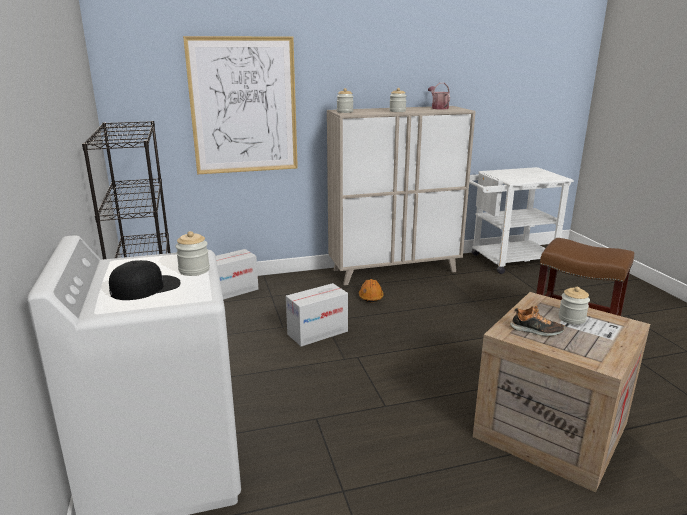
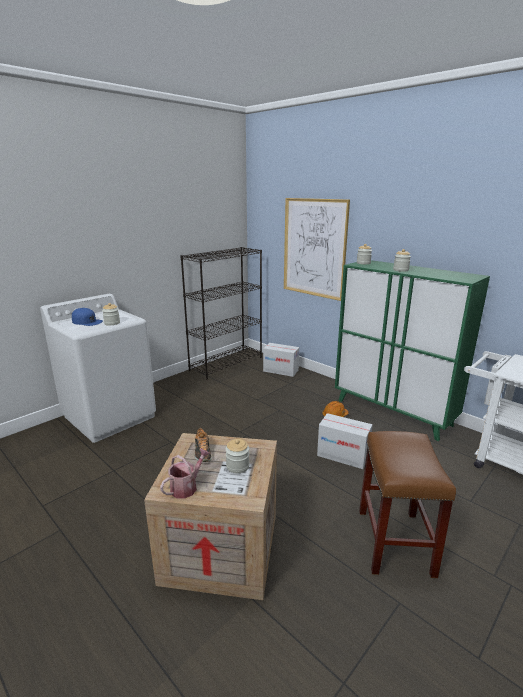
camera: 60 degrees right, 0 degrees up
(146, 287) = (87, 321): black cap -> blue cap
(317, 332) = (262, 412): cardboard box -> cardboard box (343, 455)
(394, 270) = (393, 412): beige cabinet -> green cabinet
(438, 108) = (455, 274): watering can -> watering can (186, 487)

